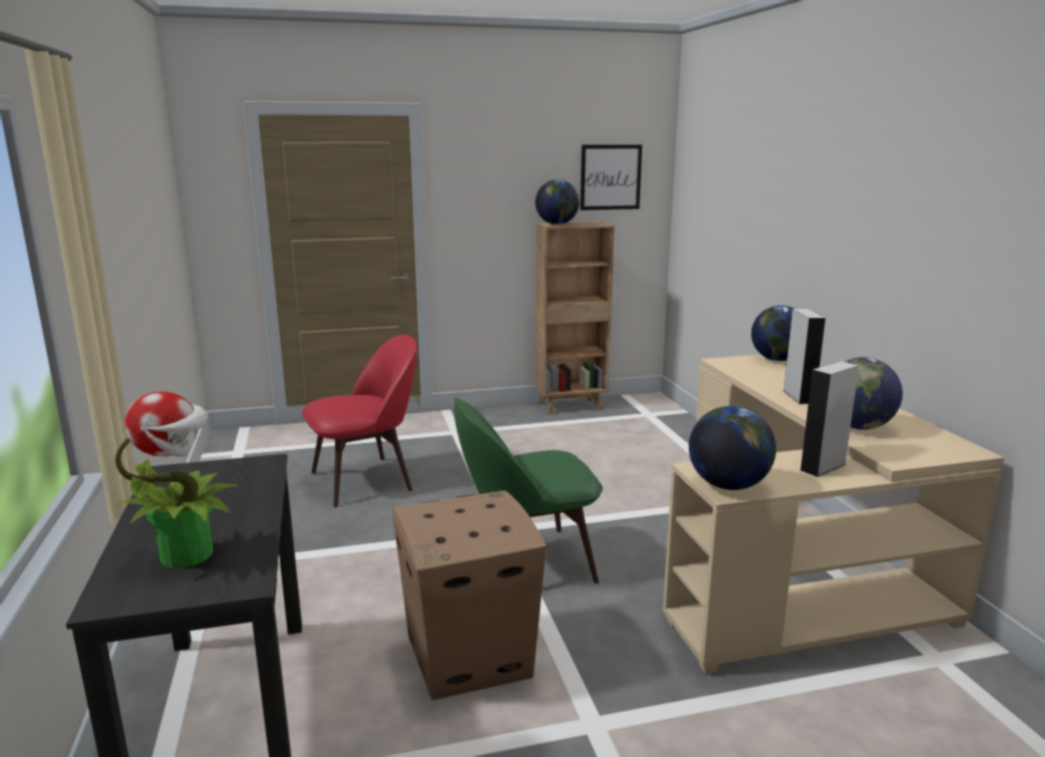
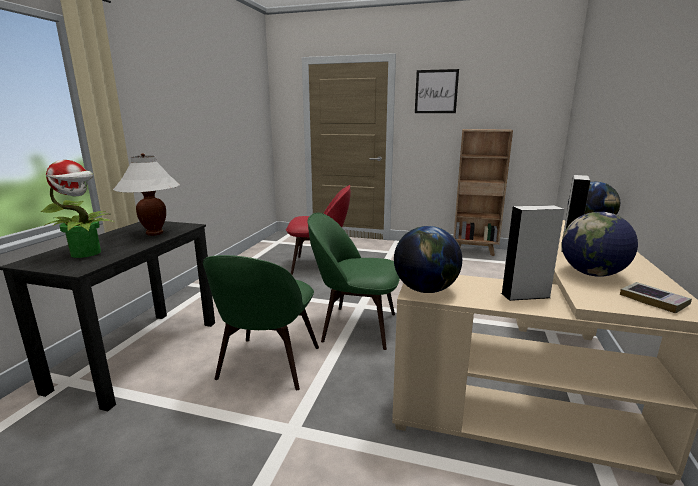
camera: 30 degrees right, 0 degrees up
(232, 490) = (154, 233): none -> white table lamp
(466, 657) = (268, 365): cardboard box -> green chair
(557, 224) = (473, 129): globe -> none
(610, 177) = (520, 99): picture -> picture (436, 91)
(934, 446) = (653, 300): none -> book

